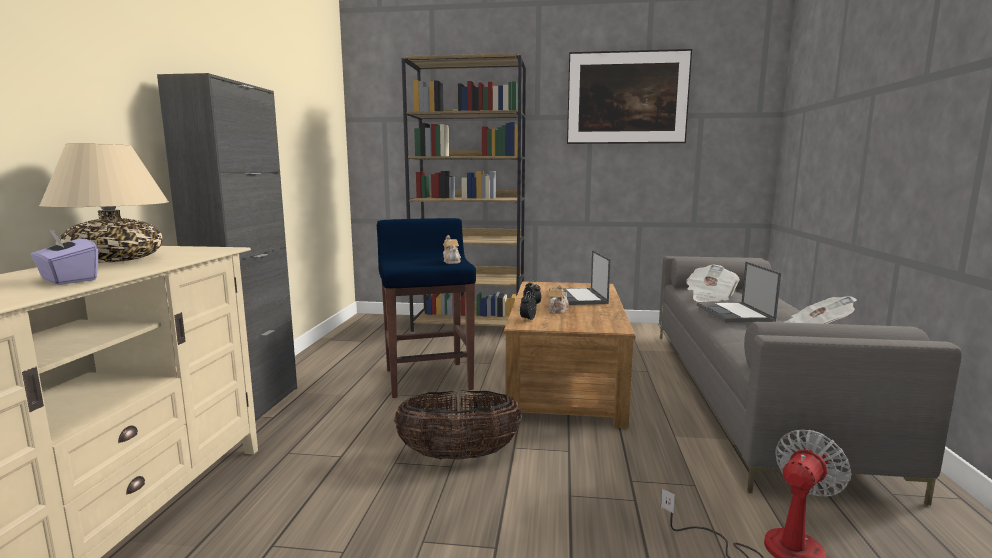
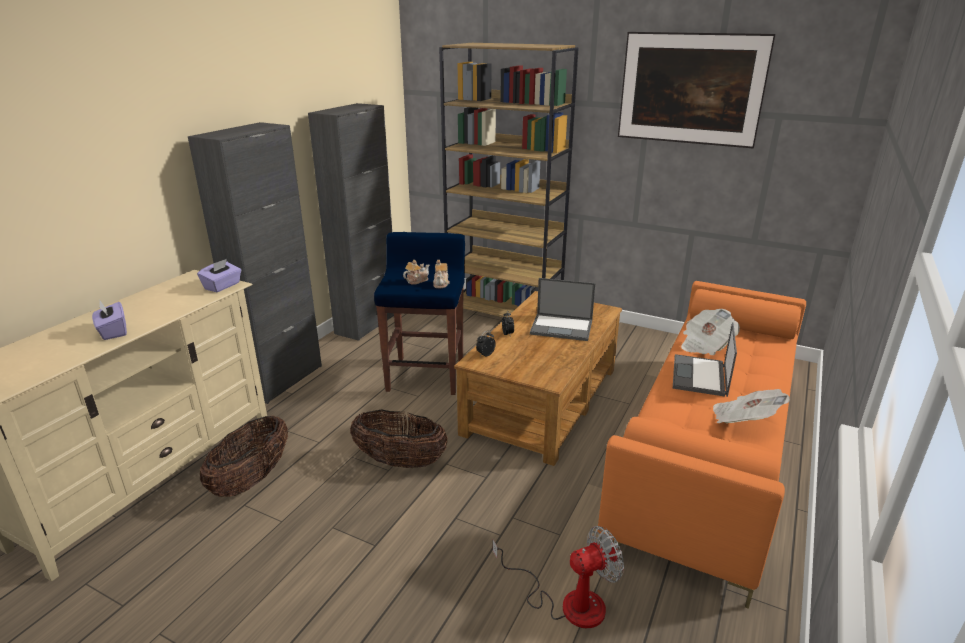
camera: 20 degrees right, 15 degrees up
(116, 260) = (155, 298): beige table lamp -> none
(212, 250) = (222, 286): none -> purple tissue box
(267, 513) = (252, 479): none -> basket
(328, 348) = (367, 323): none -> black cabinet
(557, 310) = (524, 345): teapot -> teapot (416, 280)
(578, 297) = (562, 327): laptop -> laptop turned 90 degrees counterclockwise
(752, 394) = (708, 453): grey sofa -> orange sofa

